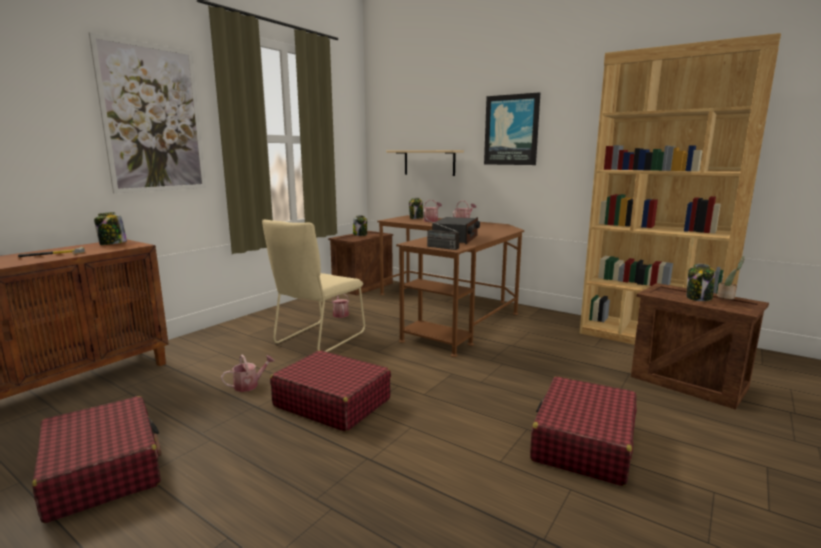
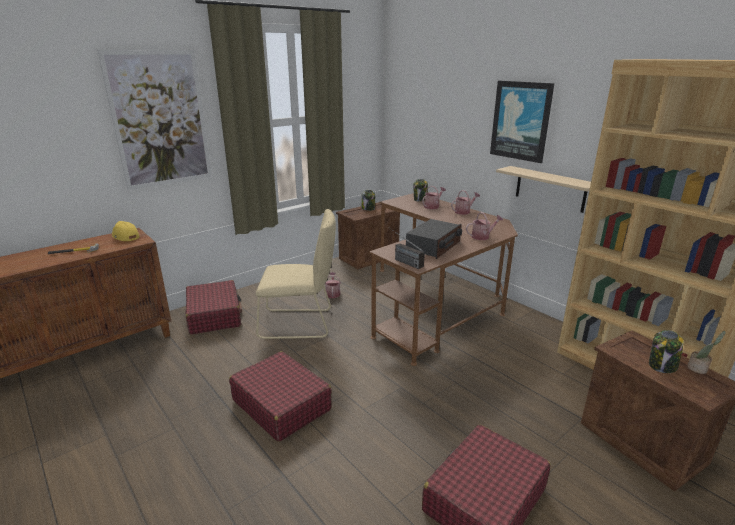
camera: 15 degrees right, 10 degrees up
(103, 470) = (91, 443): red suitcase -> red suitcase (214, 315)
(112, 244) = (125, 236): jar -> yellow cap
(249, 385) = (224, 371): watering can -> watering can (482, 236)
(317, 339) = (300, 324): beige chair -> beige chair turned 135 degrees counterclockwise
(429, 162) = (438, 143): beige shelf -> beige shelf (550, 189)

